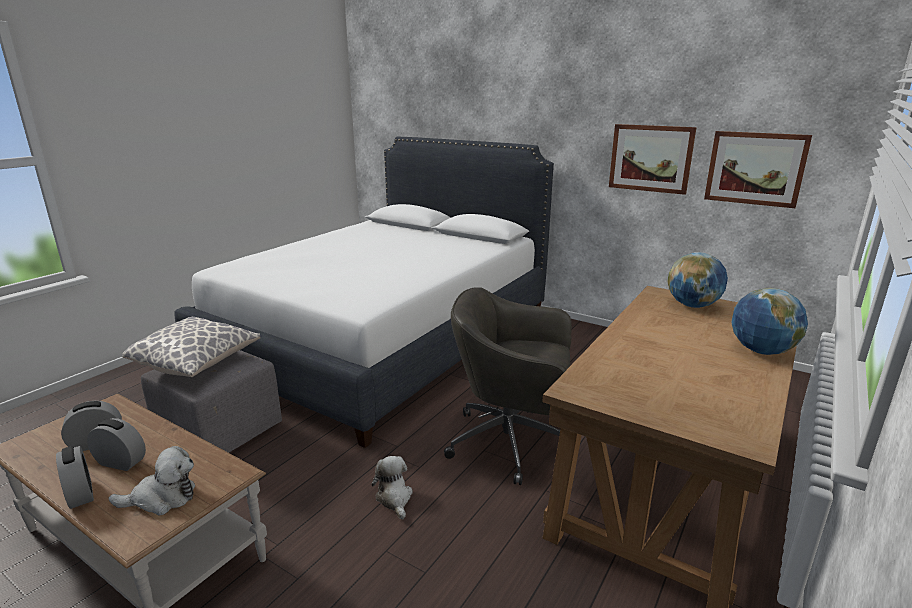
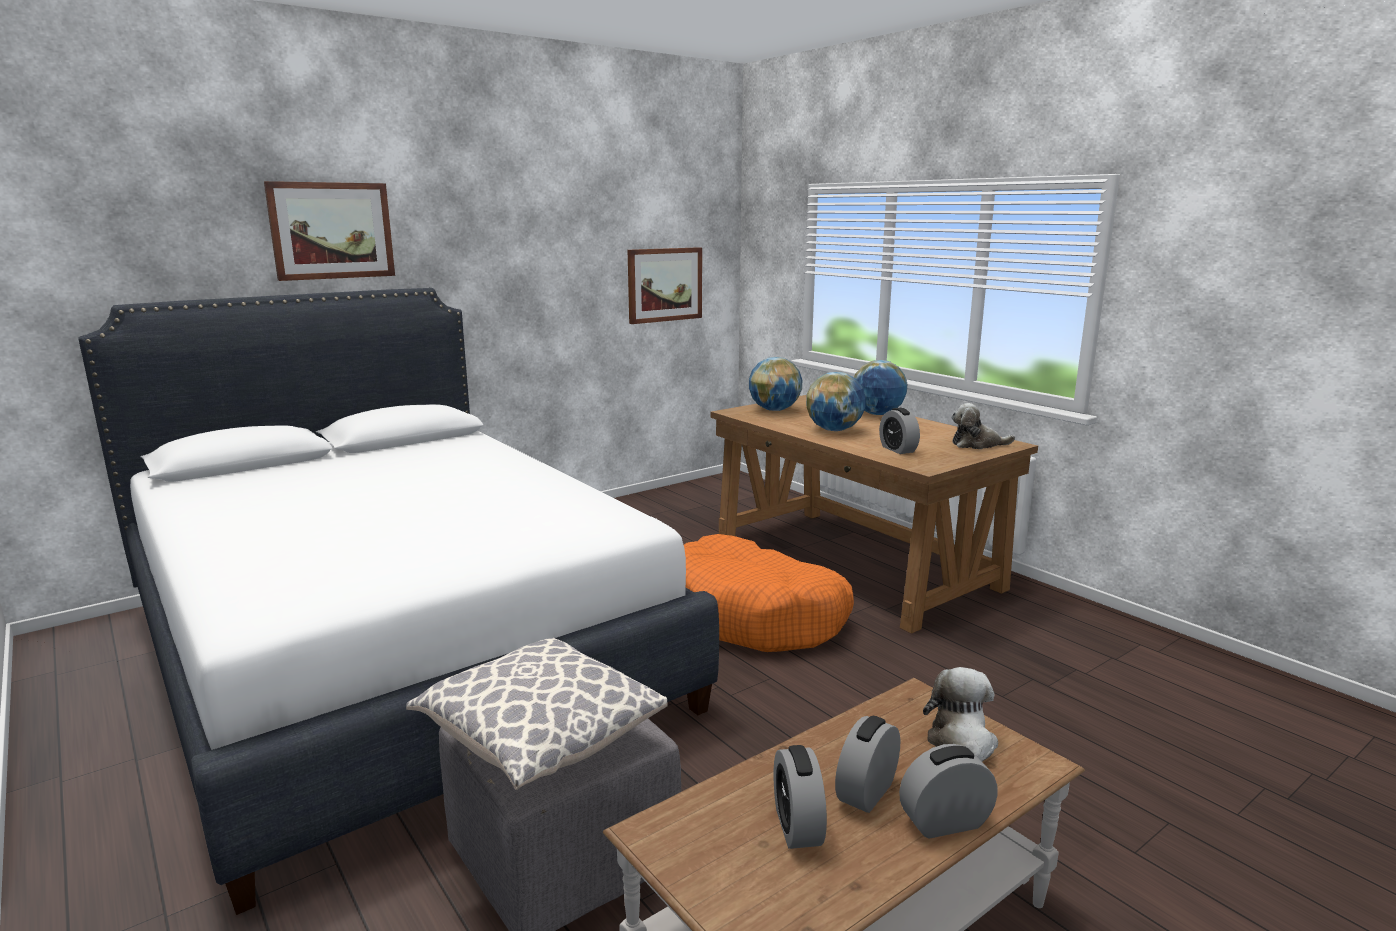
camera: 70 degrees left, 5 degrees down
(394, 498) = (822, 703): plush toy -> plush toy (977, 444)
(511, 442) = (755, 615): grey office chair -> orange dog bed
(624, 372) = (898, 449): none -> alarm clock
(650, 158) = (570, 287): picture -> picture (331, 230)
(657, 337) = (834, 430): none -> globe

